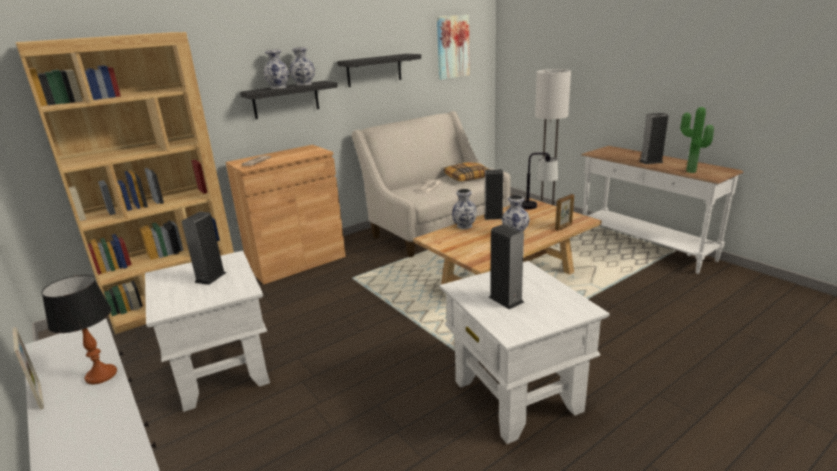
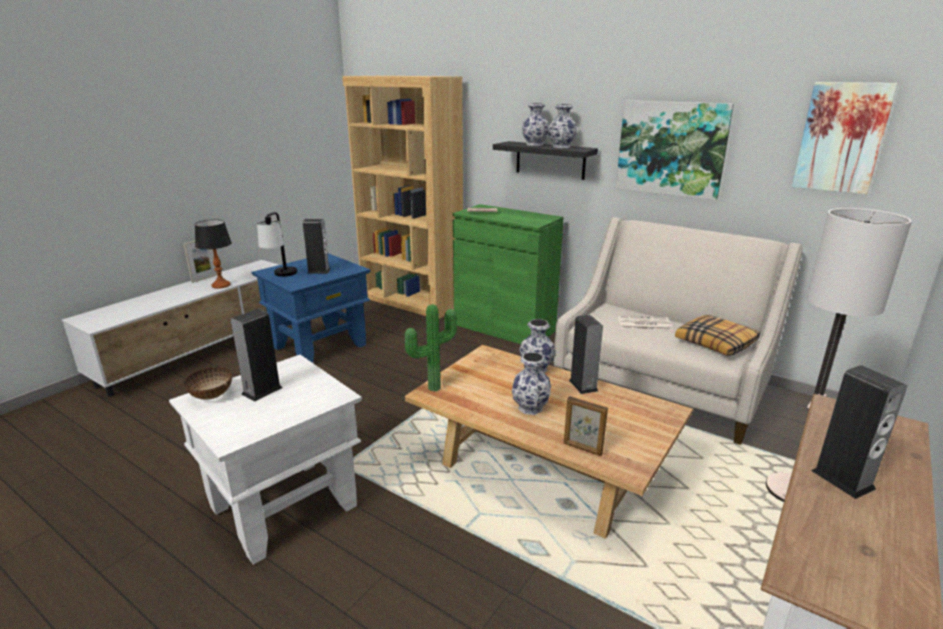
camera: 70 degrees right, 0 degrees up
(222, 371) = (320, 346): white side table -> blue side table
(297, 262) = (504, 327): brown cabinet -> green cabinet
(374, 70) = (671, 148): black shelf -> picture
(507, 324) = (211, 396): none -> bowl
(536, 207) = (653, 417): table lamp -> table lamp (281, 276)
(689, 172) = (809, 538): potted plant -> potted plant (432, 387)

